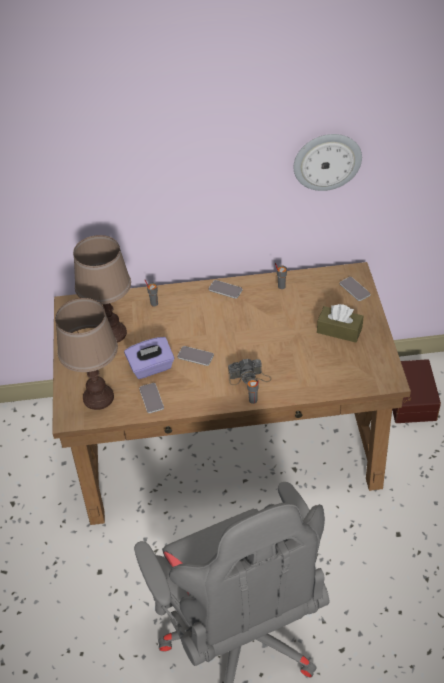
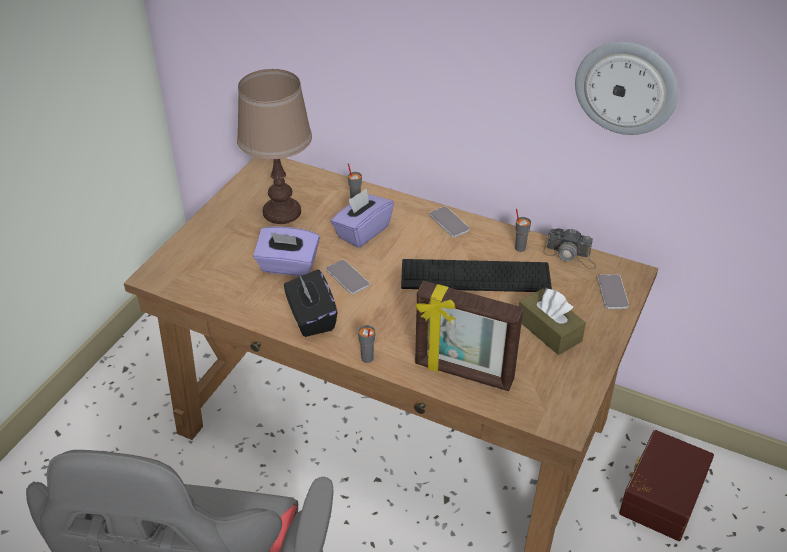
camera: 30 degrees right, 5 degrees down
(99, 397) = (204, 270): brown table lamp -> none
(151, 398) = (256, 298): phone -> none
(177, 321) = (362, 231): none -> purple tissue box
(197, 393) = (311, 318): none -> black tissue box
(249, 377) = (387, 330): camera -> camera (570, 255)
(270, 317) = (475, 276): none -> keyboard
(314, 380) = (463, 373): none -> picture frame

